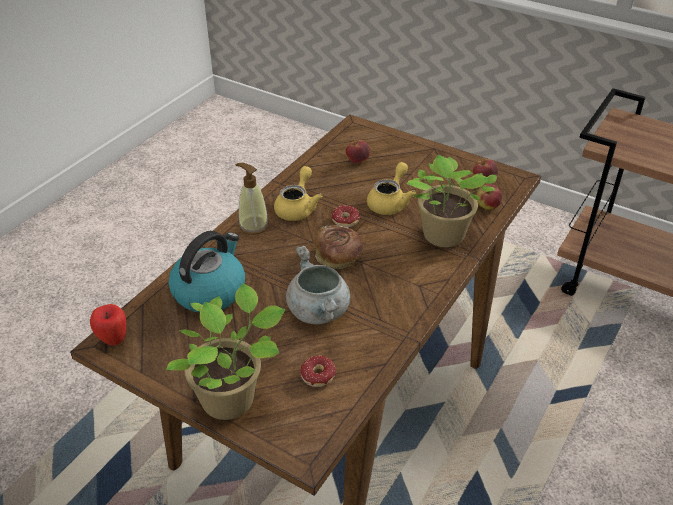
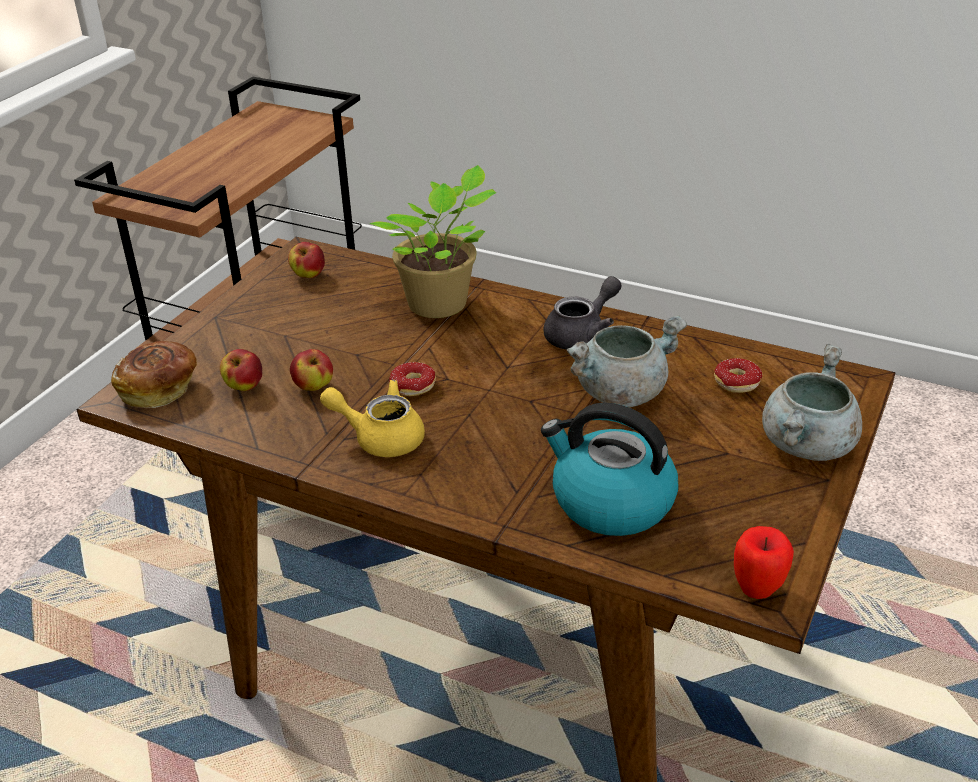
camera: 95 degrees left, 5 degrees down
(232, 399) = (808, 446): potted plant -> grey cooking pot
(253, 225) = (435, 480): soap dispenser -> none
(338, 257) = (503, 386): bread -> bread (160, 389)
(390, 202) = (363, 349): yellow teapot -> none
(395, 301) = (582, 334): none -> grey teapot
(487, 207) = (371, 273): apple -> apple (313, 387)

